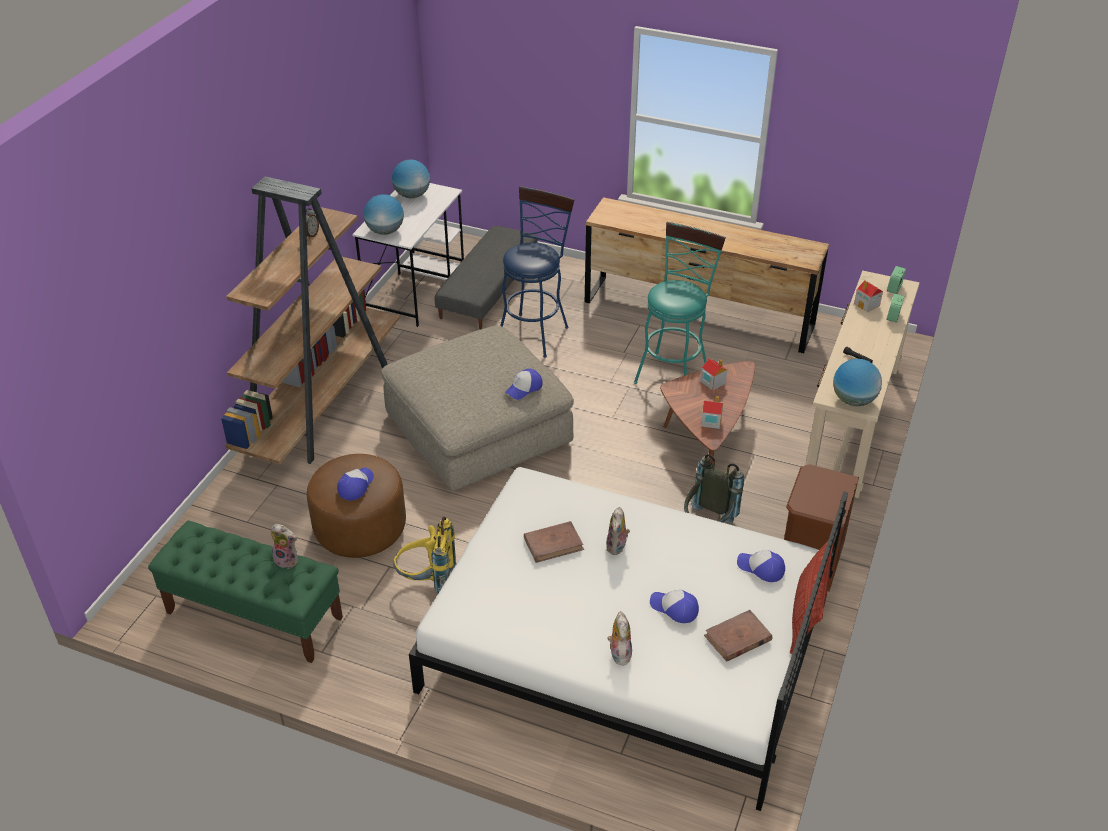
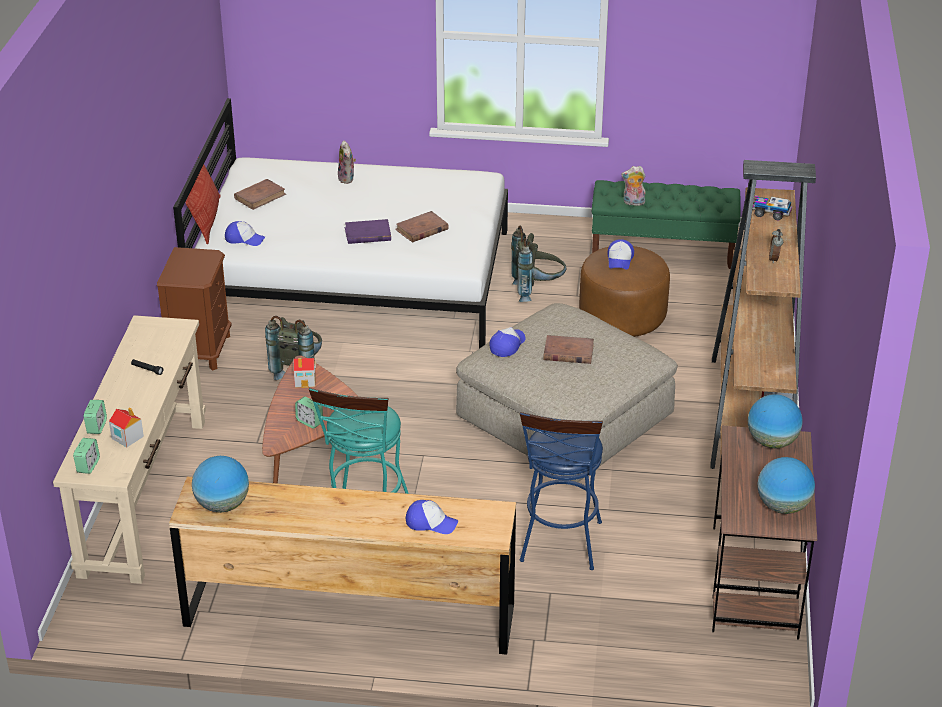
camera: 165 degrees right, 5 degrees down
(273, 276) = (769, 213): none -> toy truck
(416, 289) = (754, 581): white desk -> brown desk
(427, 582) = (537, 290): yellow backpack -> grey backpack
(475, 370) = (568, 352): none -> brown book
(488, 288) = (658, 602): grey ottoman -> none
(617, 547) = (367, 234): plush toy -> purple book
(674, 608) = (311, 205): cap -> cap (431, 522)
(712, 382) = (309, 422): toy house -> alarm clock
(853, 400) = (156, 327): globe -> globe (222, 505)

